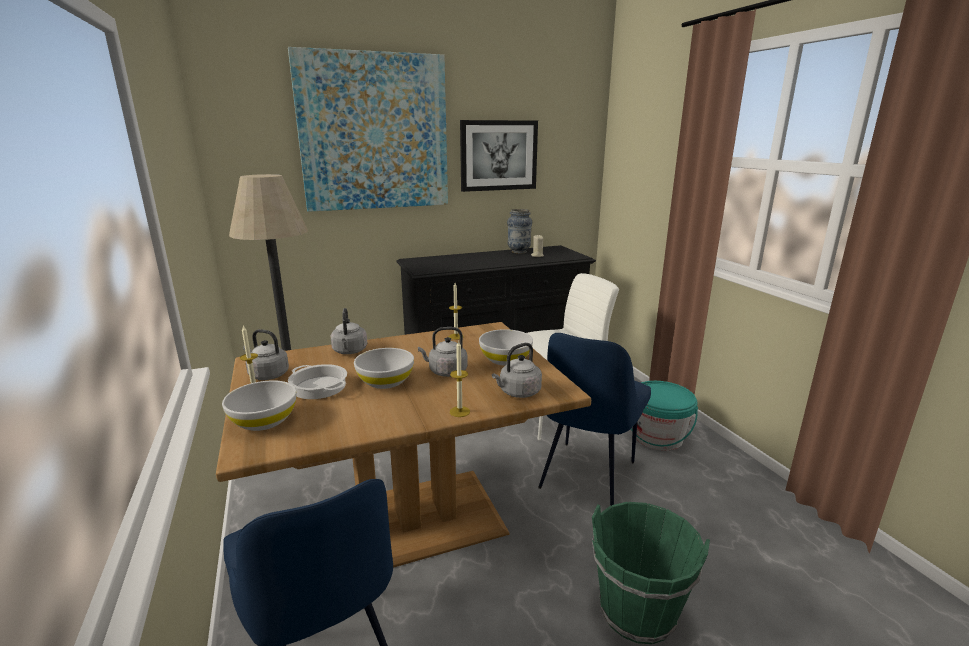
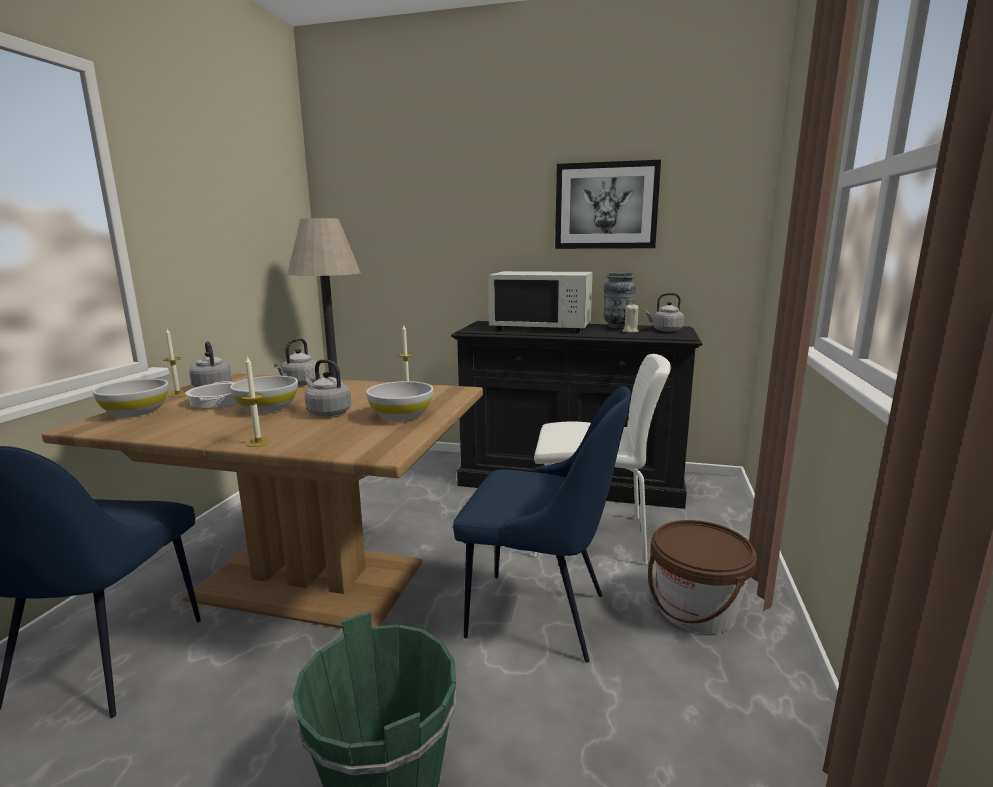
camera: 35 degrees right, 5 degrees down
(374, 133) = (461, 182): picture -> none
(469, 260) = (541, 327): none -> white microwave
(518, 392) = (341, 443): grey kettle -> grey kettle (665, 330)
(588, 475) = (538, 614): blue chair -> blue chair turned 135 degrees counterclockwise
(658, 437) = (696, 610): turquoise bucket -> brown bucket

